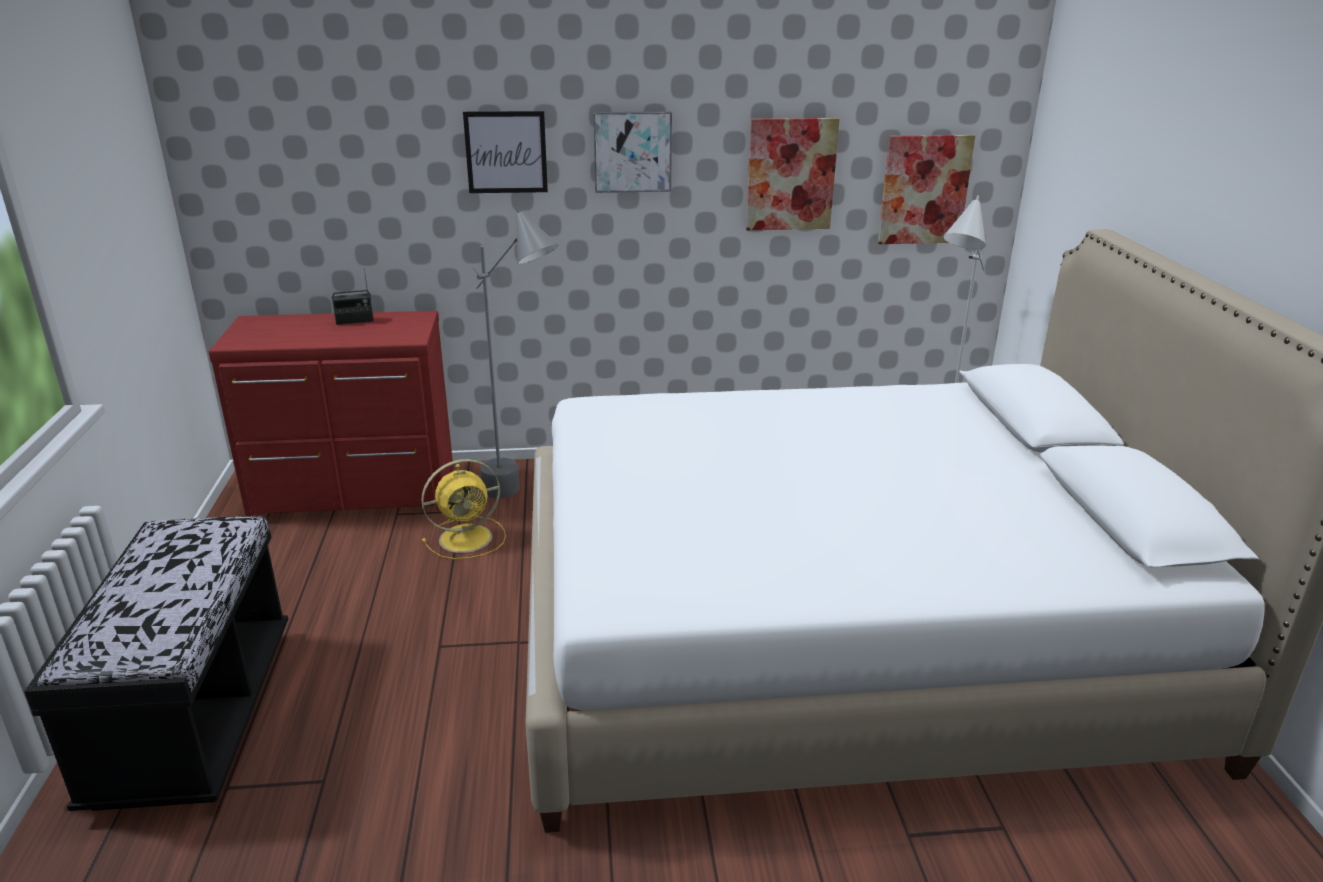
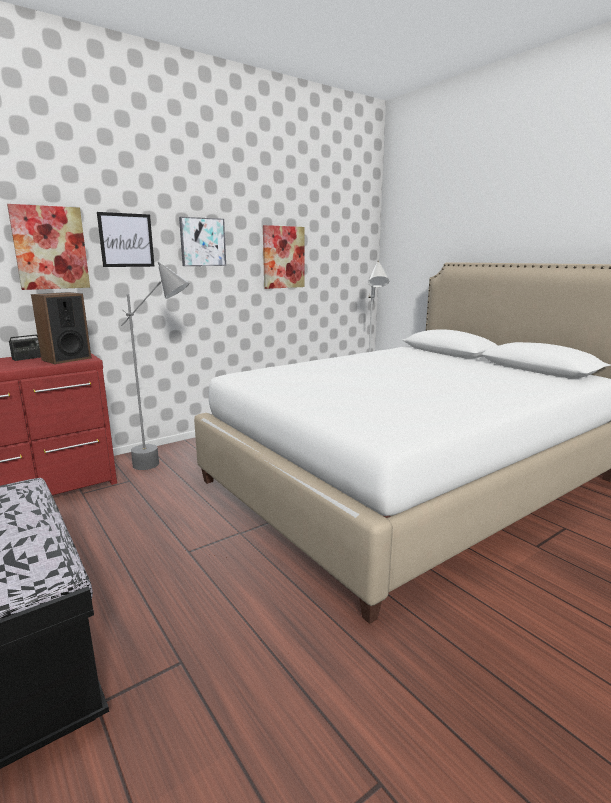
camera: 30 degrees left, 10 degrees down
(390, 333) = (66, 359): none -> speaker
(468, 538) = (149, 492): yellow fan -> none
(924, 189) = (341, 266): picture -> picture (50, 248)

